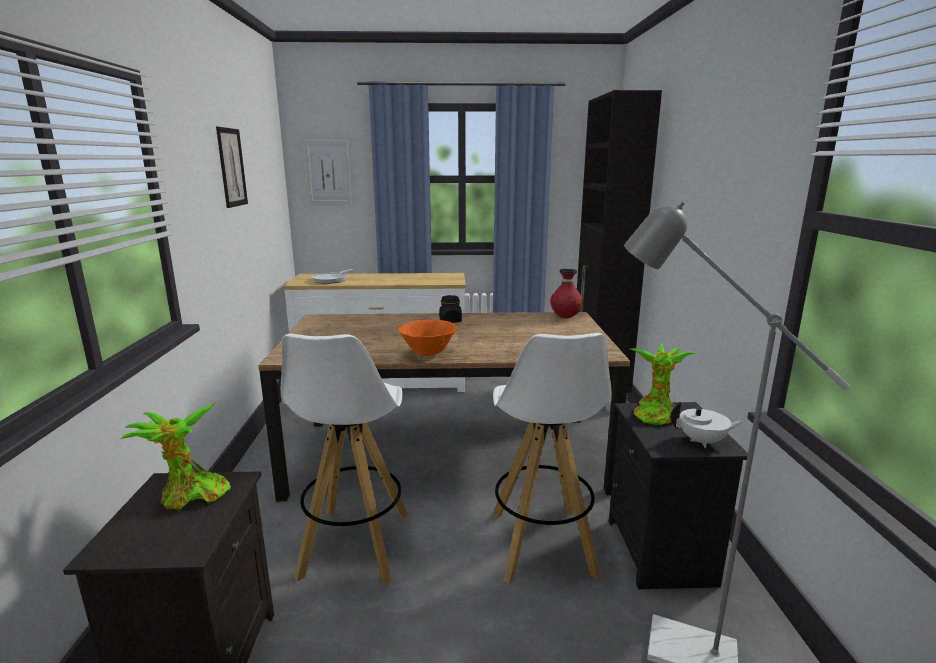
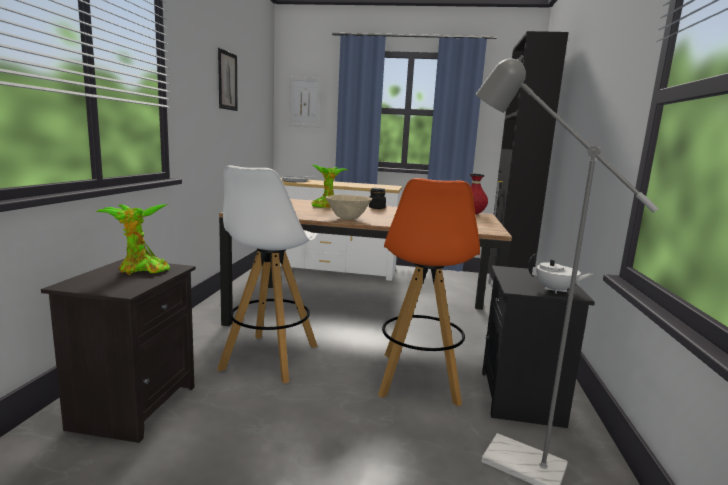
camera: 10 degrees right, 5 degrees down
(428, 354) = (347, 219): orange bowl -> beige bowl
(542, 544) = (419, 378): white stool -> orange stool
(655, 414) = (523, 273): potted plant -> potted plant (326, 206)

